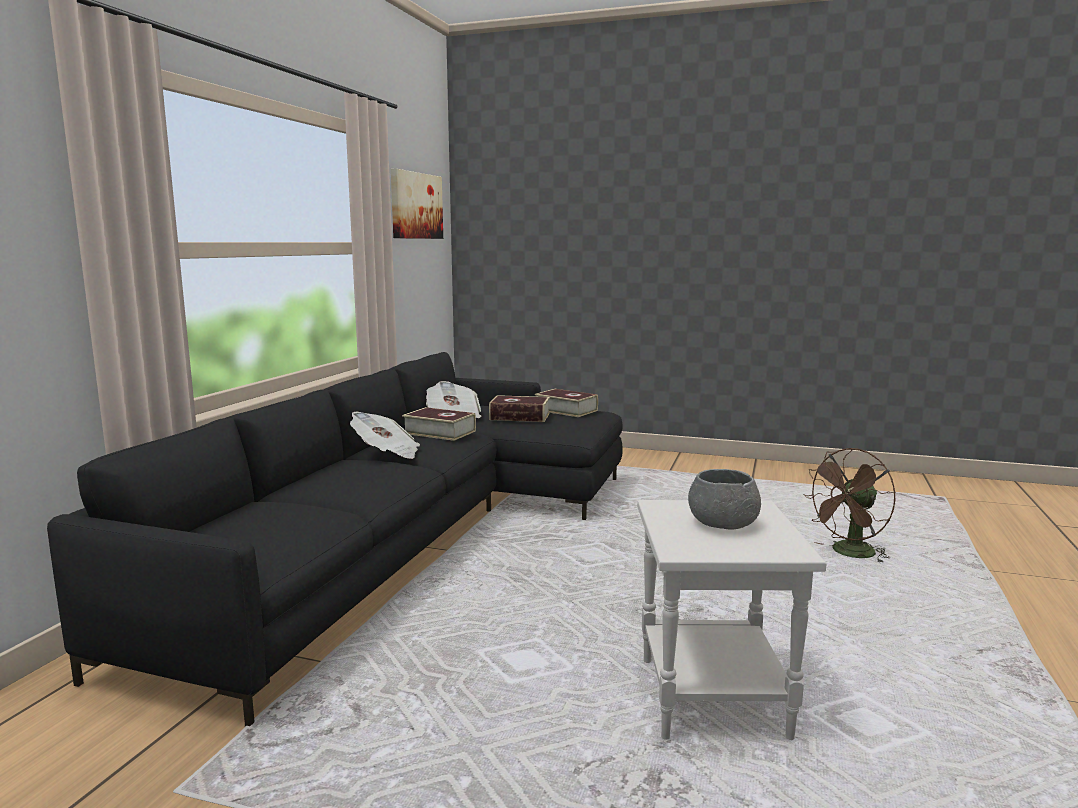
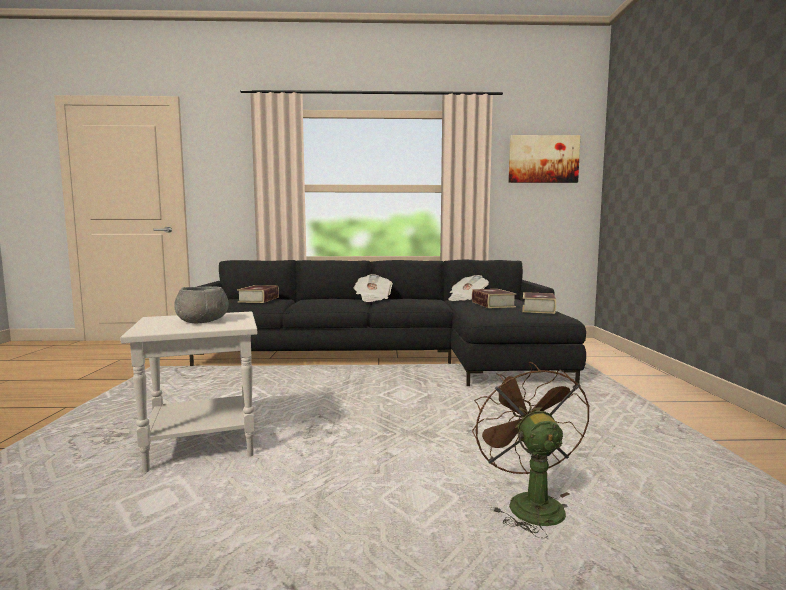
camera: 70 degrees right, 5 degrees down
(439, 432) = (424, 299): book -> book (259, 299)
(849, 554) = (528, 503): brown fan -> brown fan turned 45 degrees clockwise

